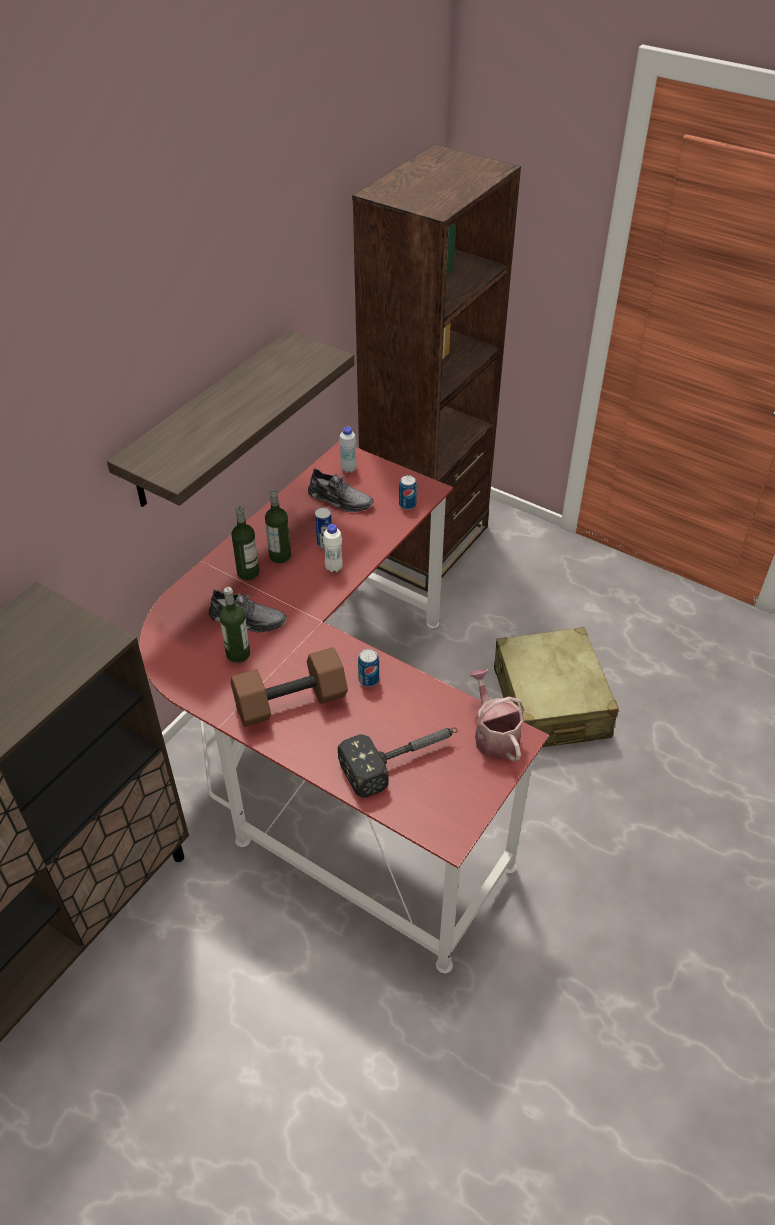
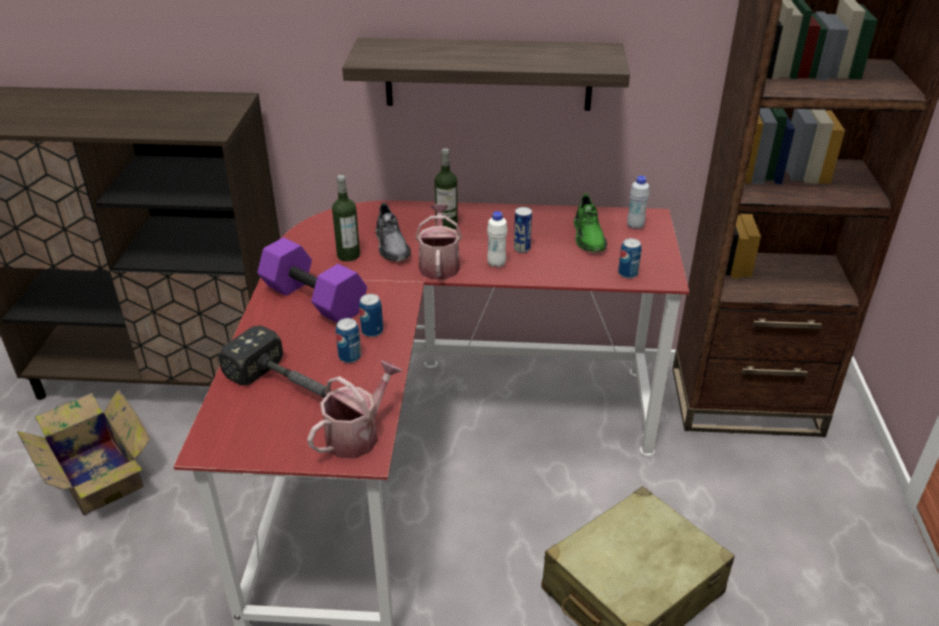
camera: 60 degrees right, 10 degrees down
(160, 1042) = (98, 472): none -> cardboard box
(280, 556) = (482, 233): bottle -> none
(291, 700) = (316, 299): brown dumbbell -> purple dumbbell
(305, 601) = (439, 264): none -> watering can
(340, 500) = (588, 236): grey shoe -> green shoe
(393, 706) = (350, 356): none -> can

